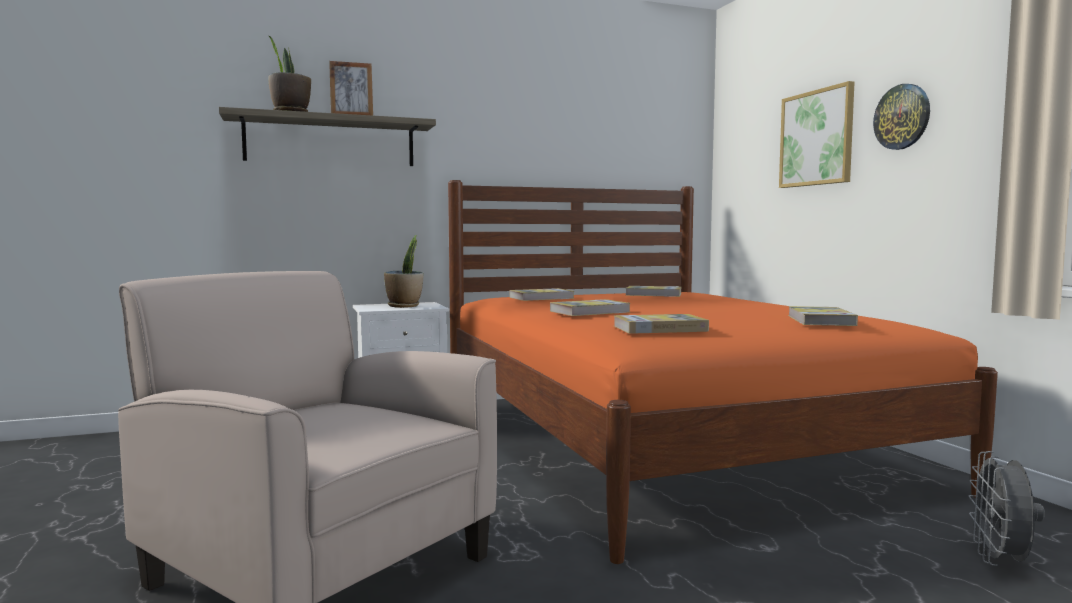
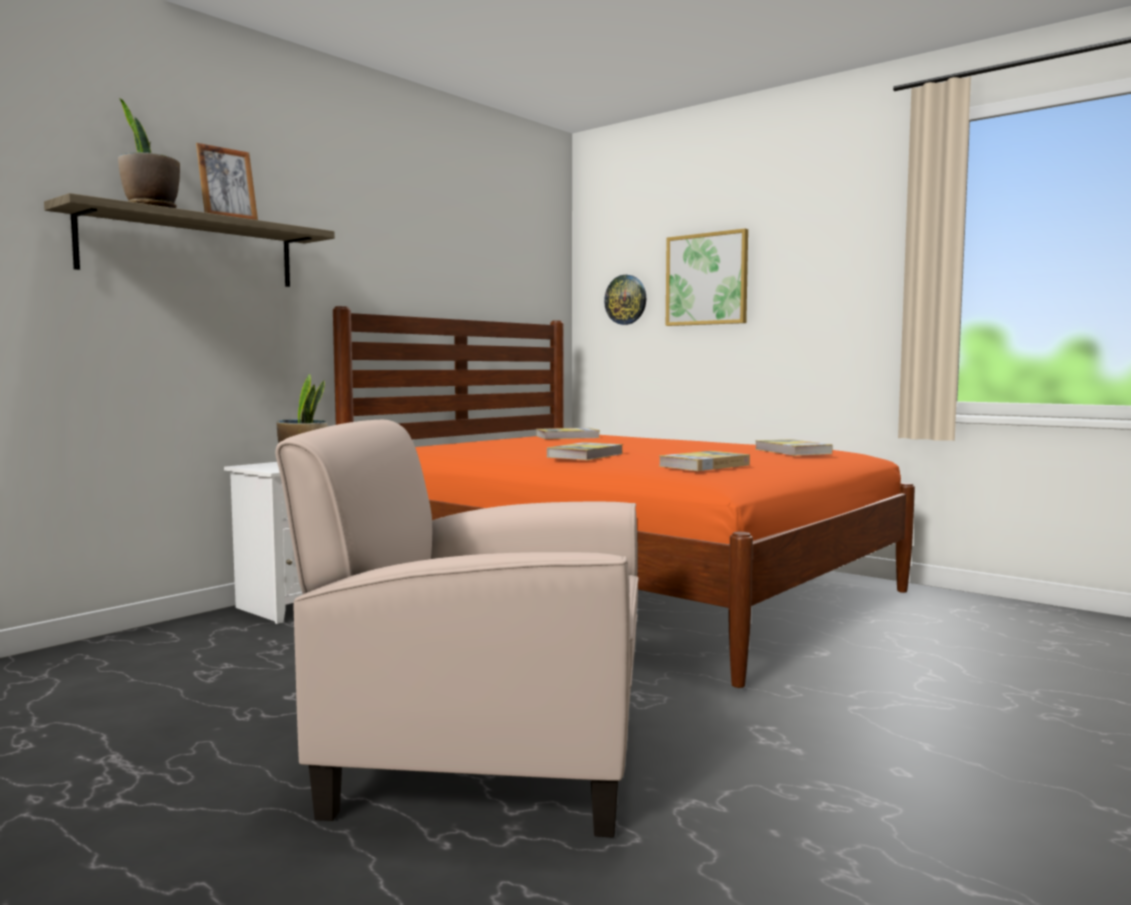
camera: 30 degrees left, 0 degrees up
(541, 298) = (472, 445): book -> none
(902, 117) = (799, 267): wall clock -> wall clock (626, 299)
(1000, 561) = (966, 631): grey fan -> none

